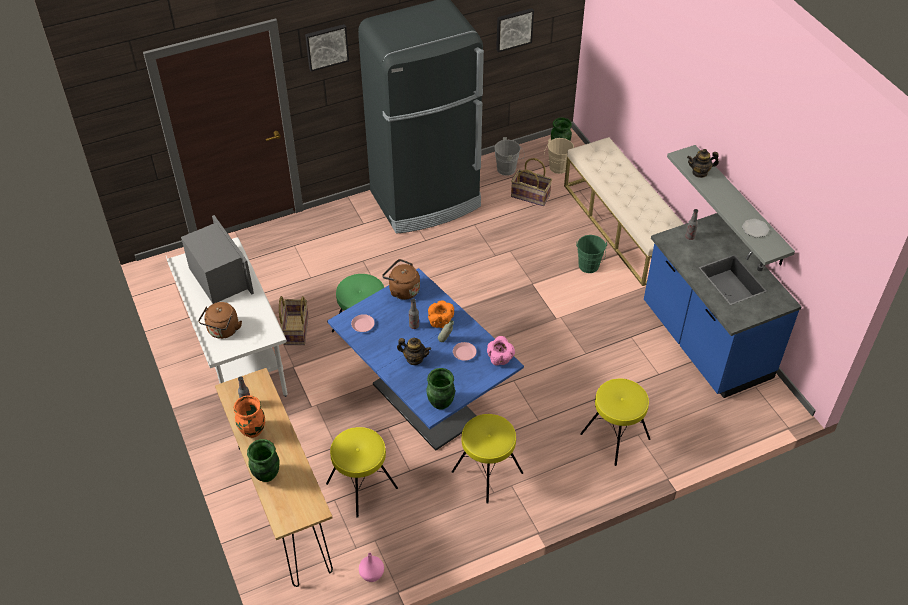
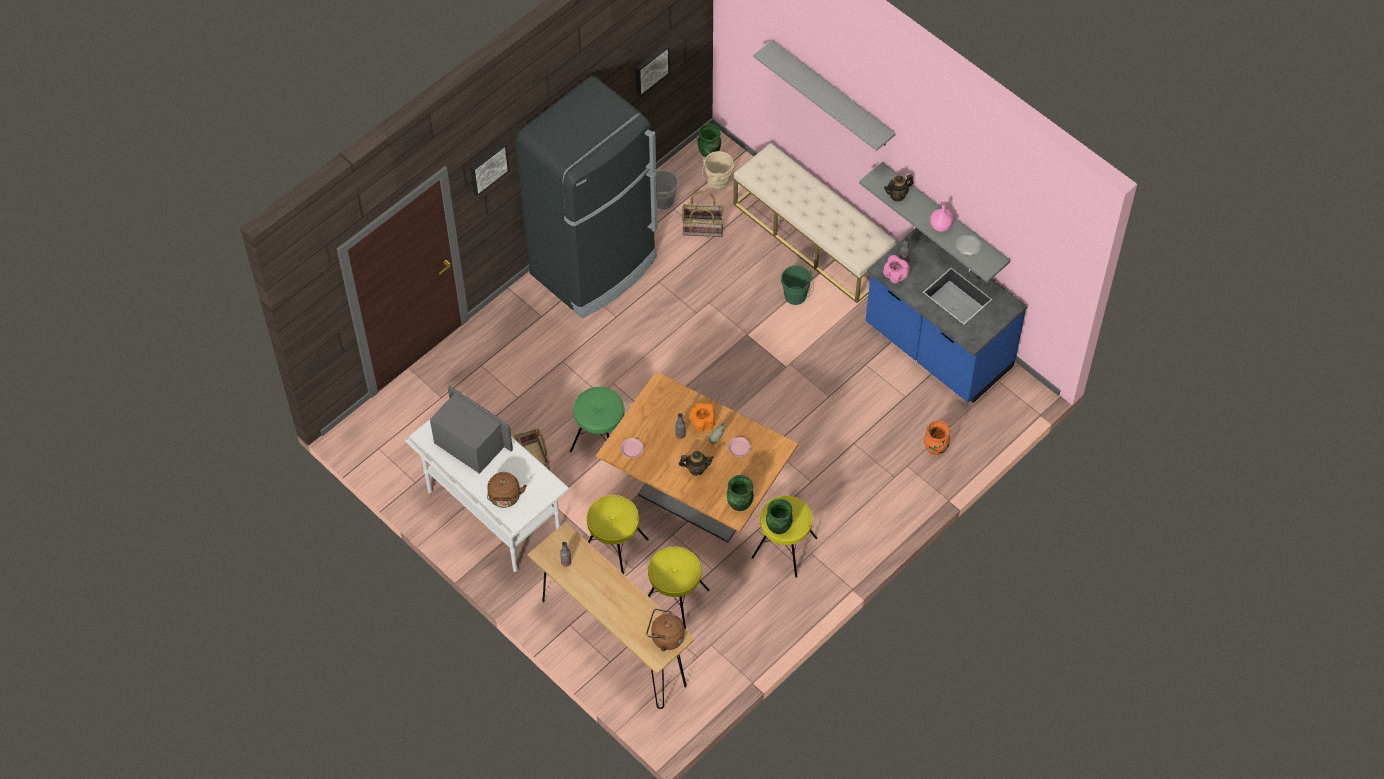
camera: 20 degrees left, 10 degrees up
(253, 431) = (586, 586): orange vase -> orange vase (935, 449)
(266, 475) = (619, 621): green vase -> green vase (778, 527)
(371, 575) = (722, 676): pink vase -> pink vase (940, 226)
(402, 290) = (651, 400): brown kettle -> brown kettle (665, 637)
(425, 402) = (697, 497): blue dining table -> brown dining table
(500, 358) = (774, 443): pink bowl -> pink bowl (896, 275)
(614, 436) = (886, 474): yellow stool -> yellow stool (614, 547)
(664, 72) = (832, 95): none -> grey shelf

